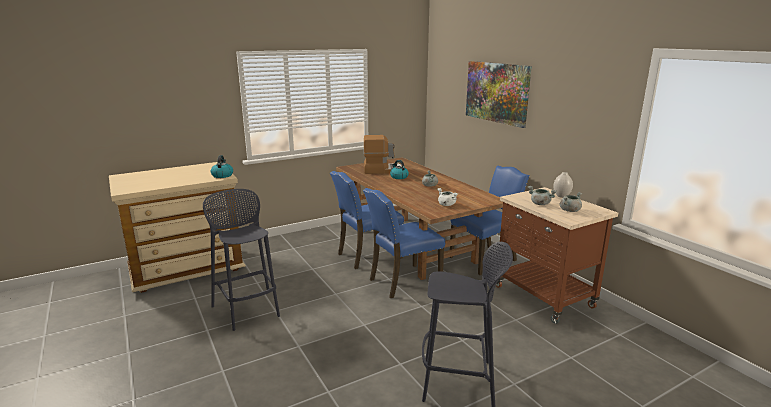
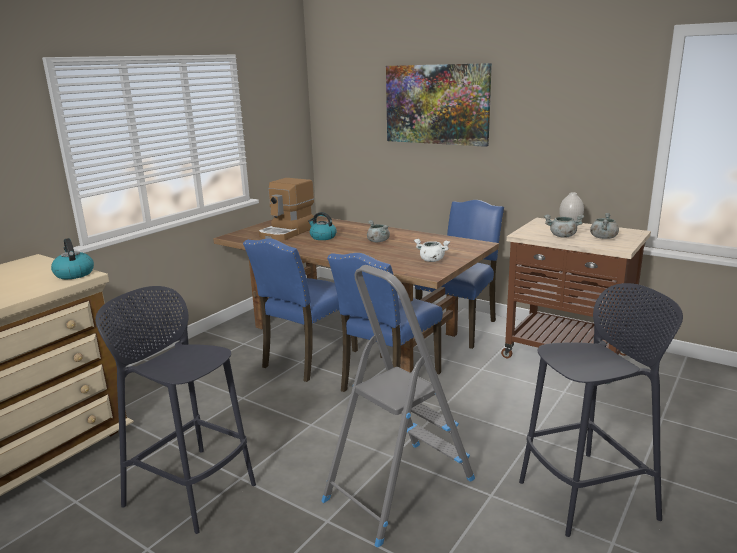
camera: 25 degrees left, 0 degrees up
(352, 343) = (401, 488): none -> grey step ladder
(382, 170) = (287, 232): coffee machine -> coffee machine turned 150 degrees clockwise

